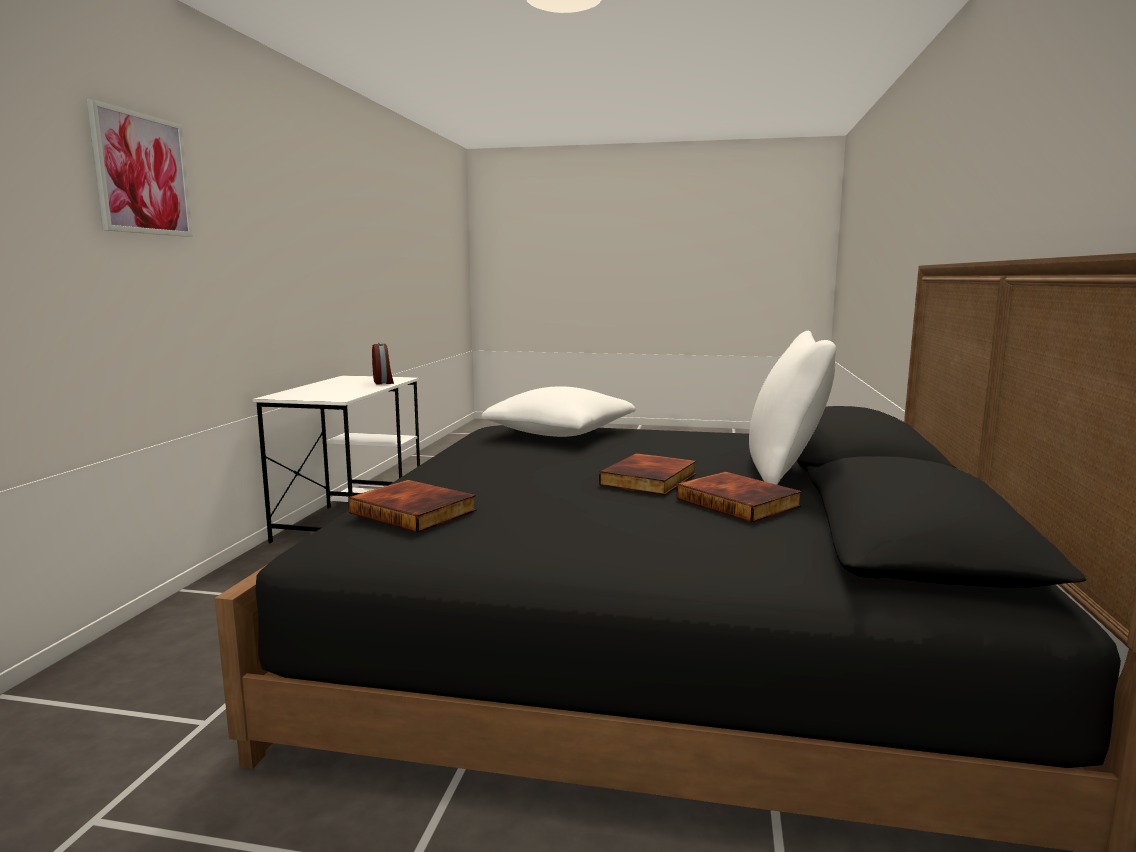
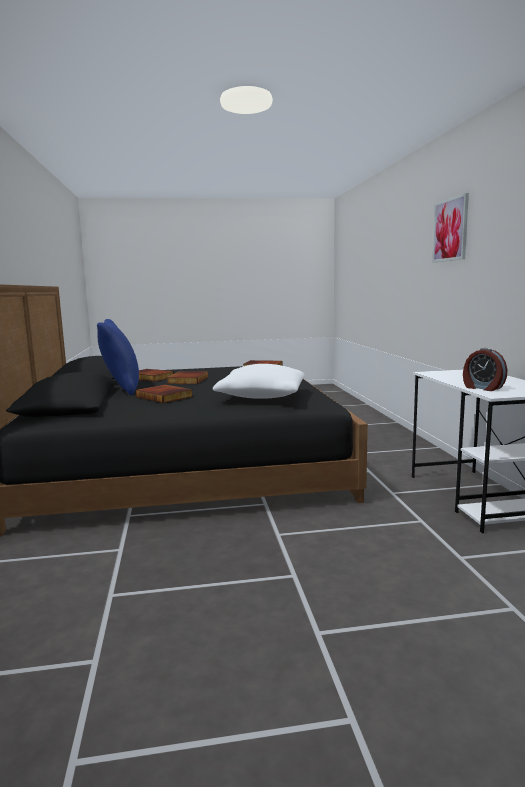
camera: 160 degrees right, 0 degrees up
(697, 444) = (165, 397): none -> book
(784, 470) = (121, 389): white pillow -> blue pillow

